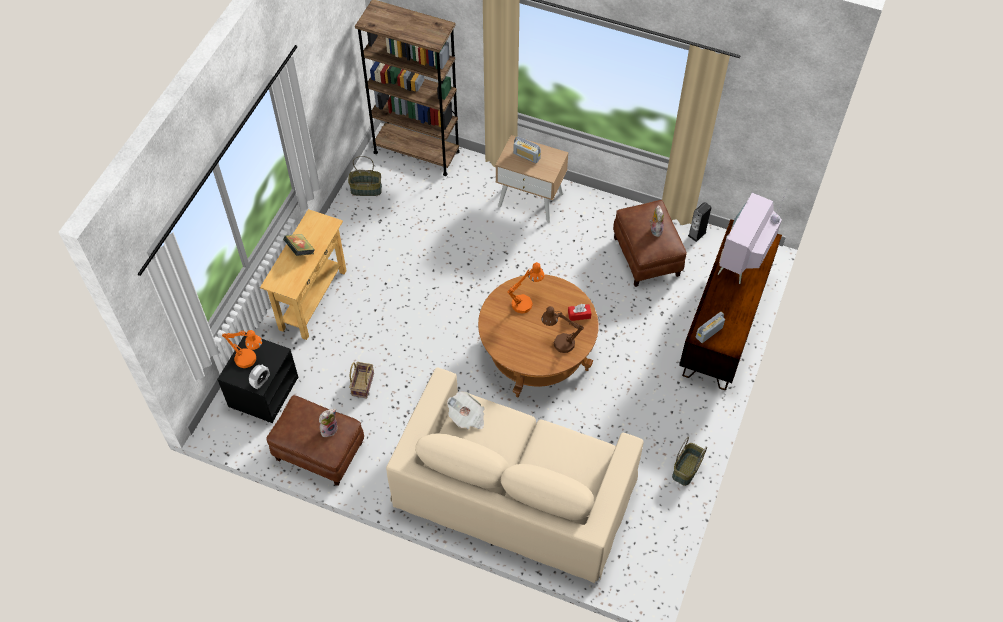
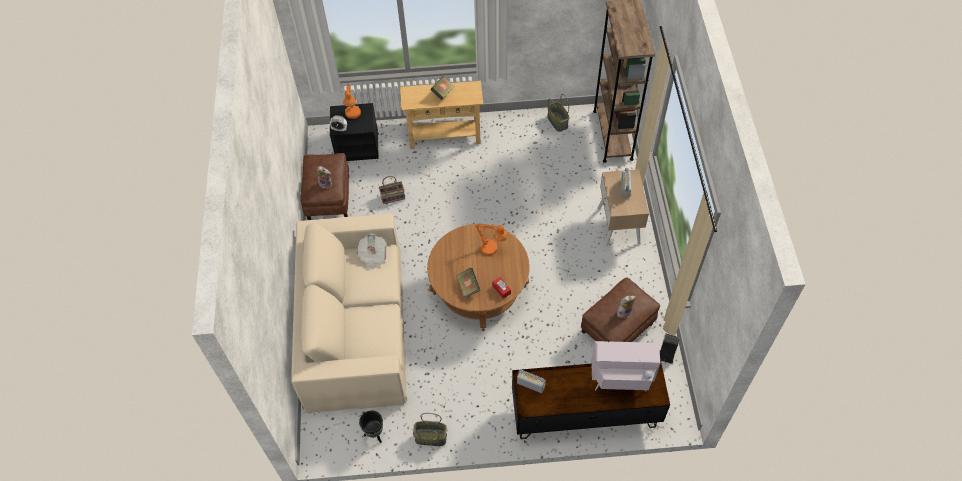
camera: 65 degrees right, 0 degrees up
(559, 342) = (468, 287): brown table lamp -> book
(658, 520) = (375, 434): none -> black planter

